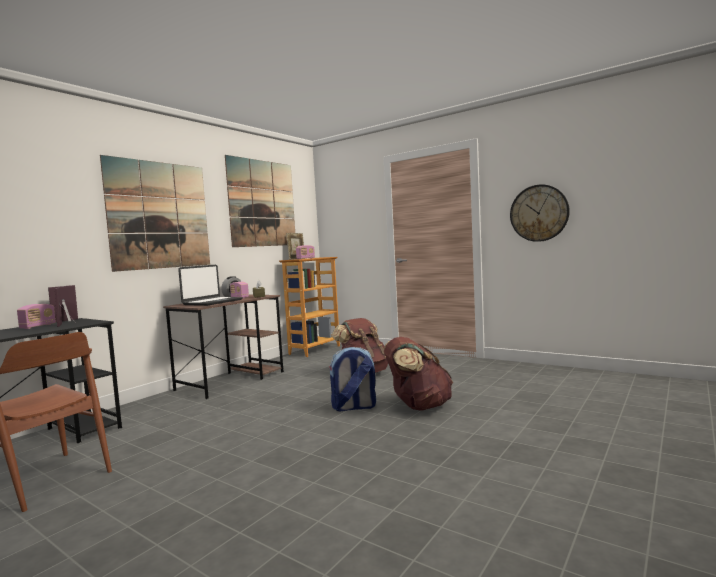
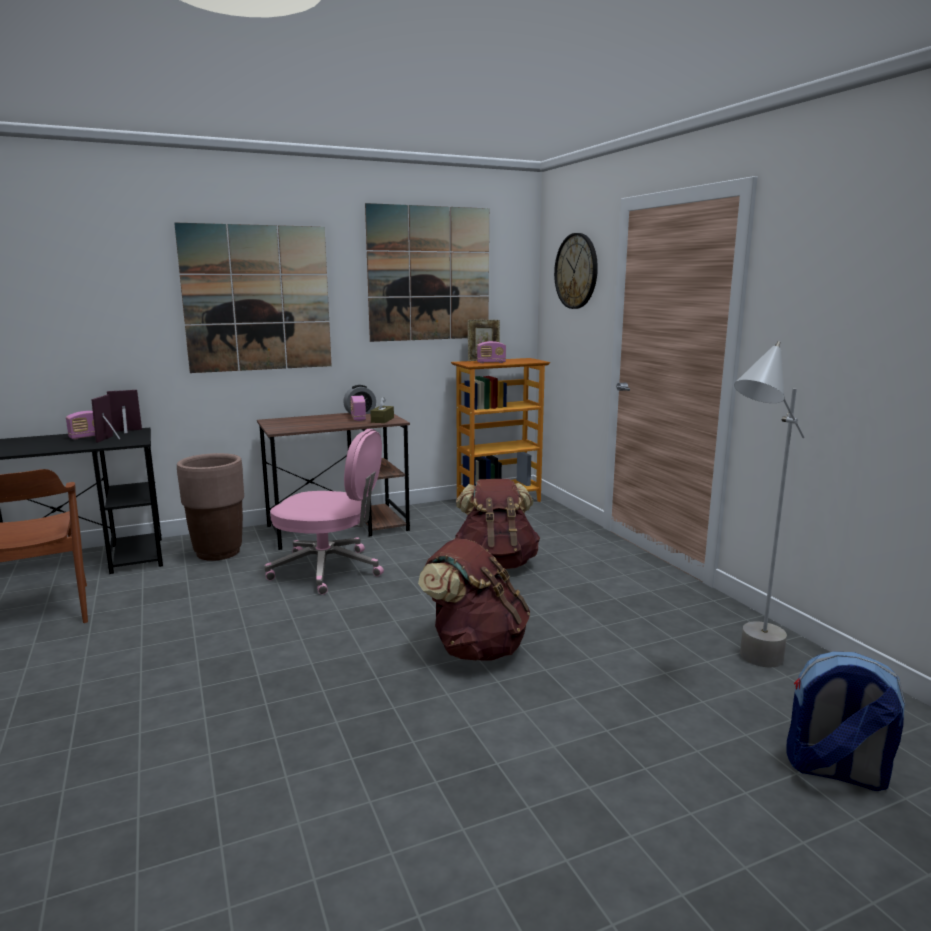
camera: 30 degrees right, 10 degrees up
(158, 411) = (218, 553): none -> brown planter
(212, 302) = (309, 423): laptop -> none
(263, 399) = (329, 570): none -> pink office chair
(354, 407) = (399, 620): backpack -> backpack (835, 771)
(539, 213) = (832, 346): wall clock -> wall clock (576, 271)
(547, 380) = (746, 669): none -> grey floor lamp

